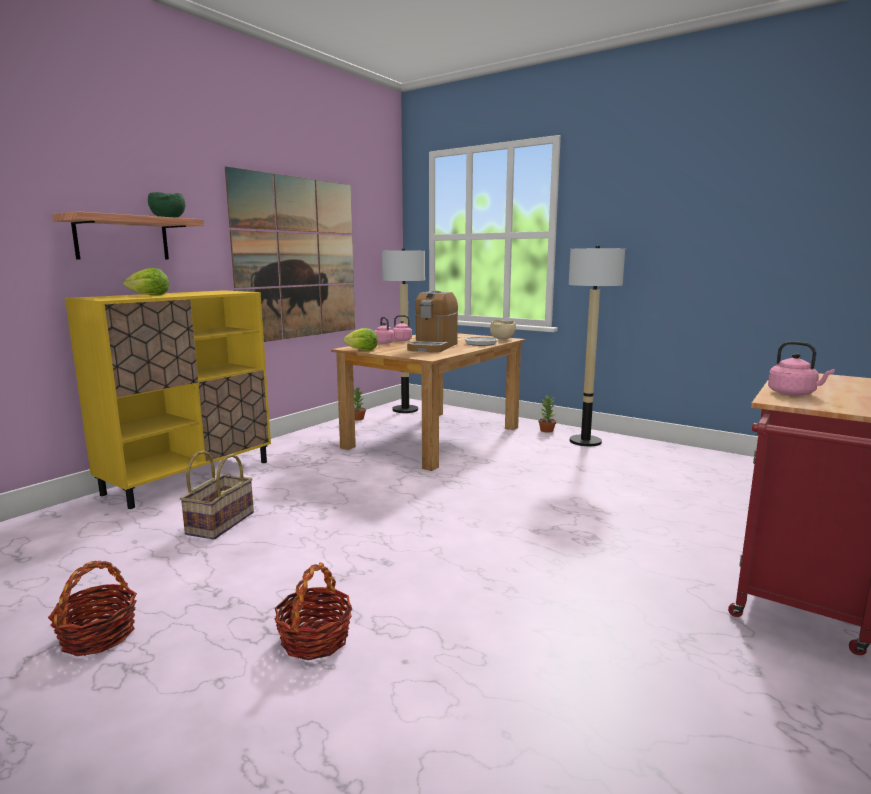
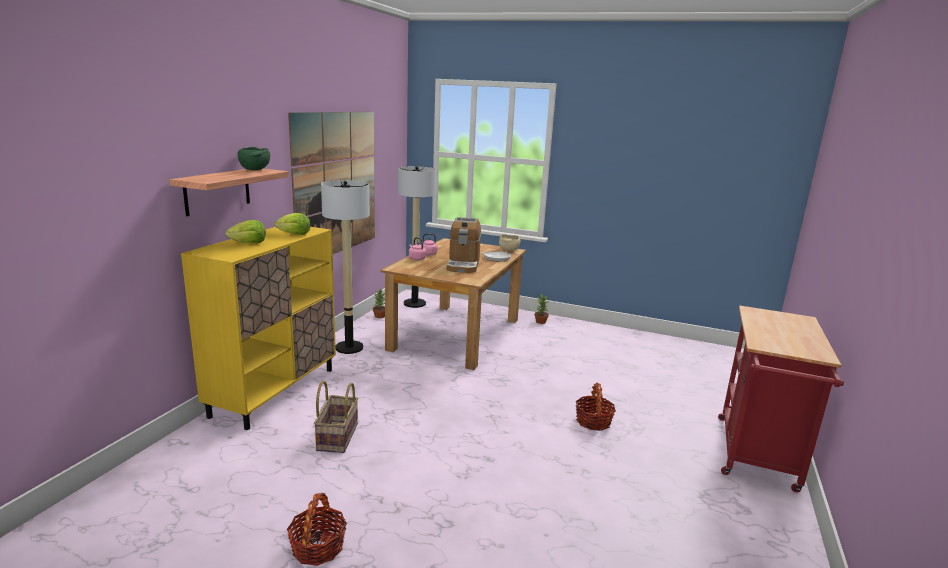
camera: 15 degrees left, 5 degrees up
(315, 639) = (478, 527): basket -> basket (593, 422)
(362, 350) = (409, 271): lettuce -> lettuce (294, 234)
(585, 441) = (574, 331): floor lamp -> floor lamp (349, 348)
(794, 394) = (765, 337): pink kettle -> none

